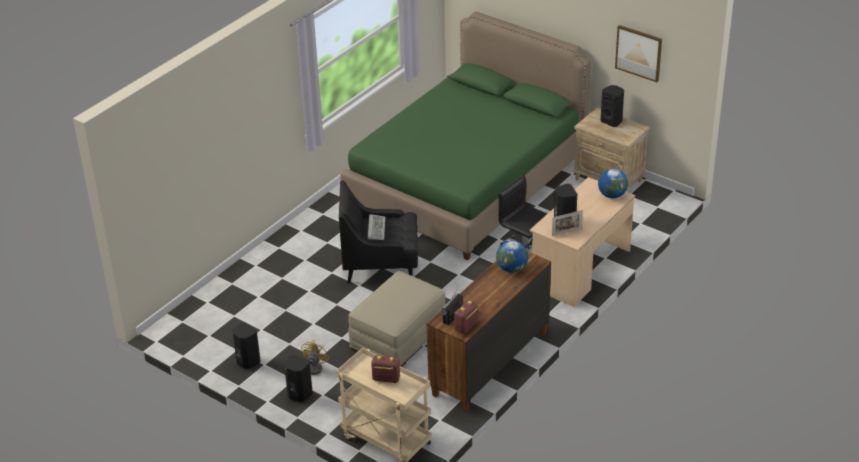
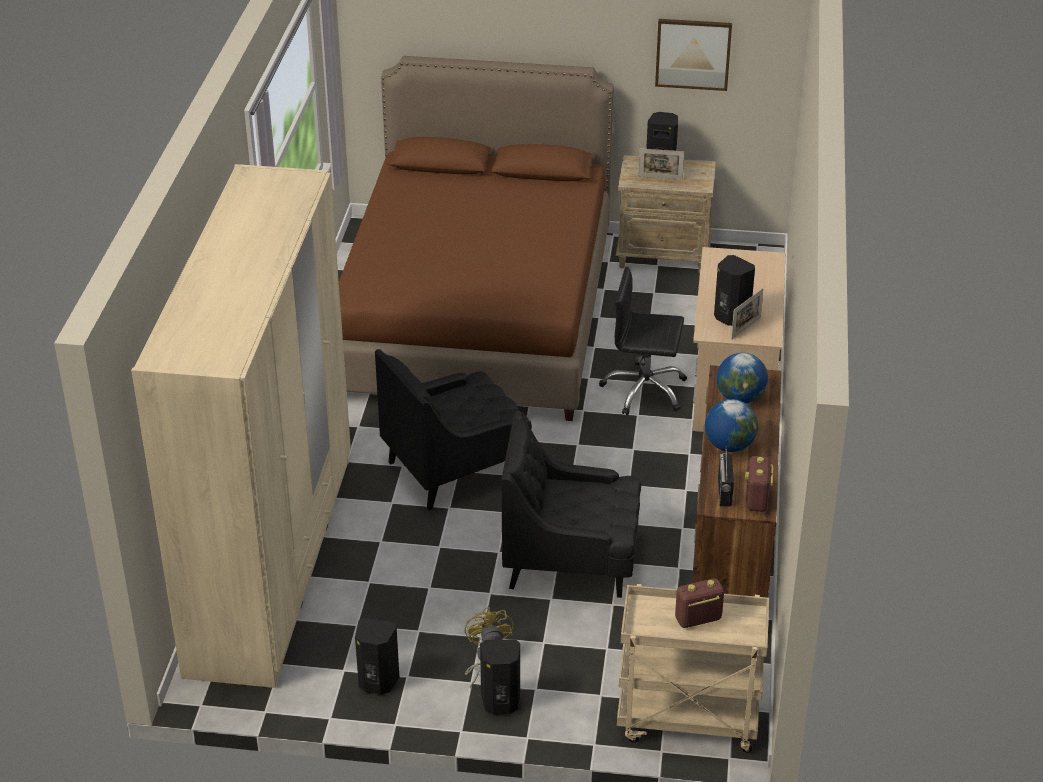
camera: 30 degrees left, 0 degrees up
(247, 283) = (273, 563): none -> beige wardrobe
(376, 228) = (449, 410): keyboard -> none
(398, 336) = (571, 562): beige ottoman -> black armchair
(466, 182) = (476, 314): green bed -> brown bed
(604, 128) = (660, 177): none -> picture frame
(612, 195) = (756, 261): globe -> globe (729, 445)

